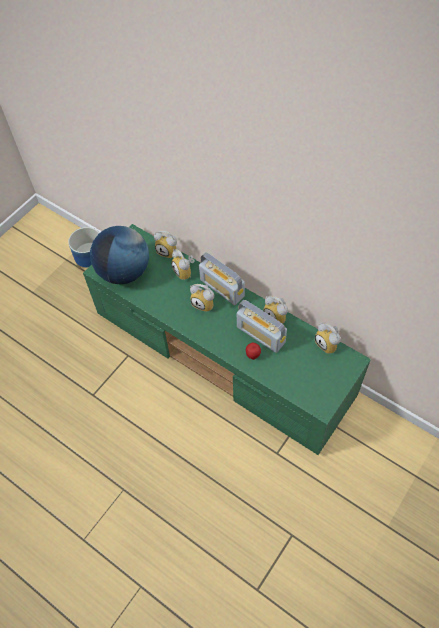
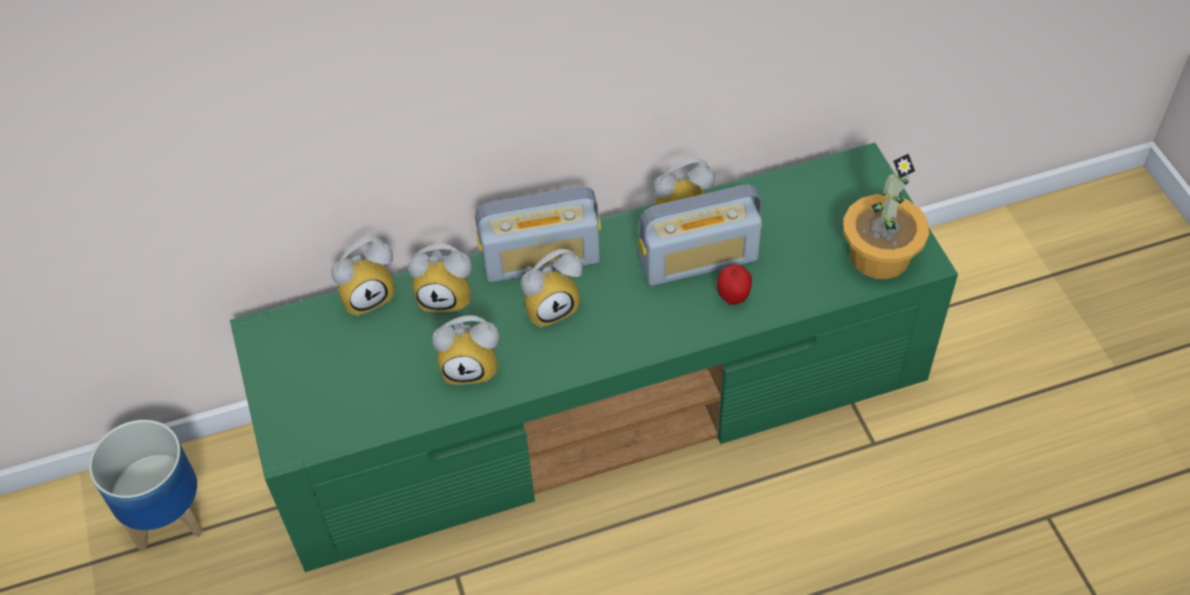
camera: 55 degrees left, 5 degrees down
(124, 272) = (342, 400): globe -> none
(313, 391) = (879, 255): none -> potted plant
(328, 344) = (800, 178): alarm clock -> alarm clock (472, 366)

